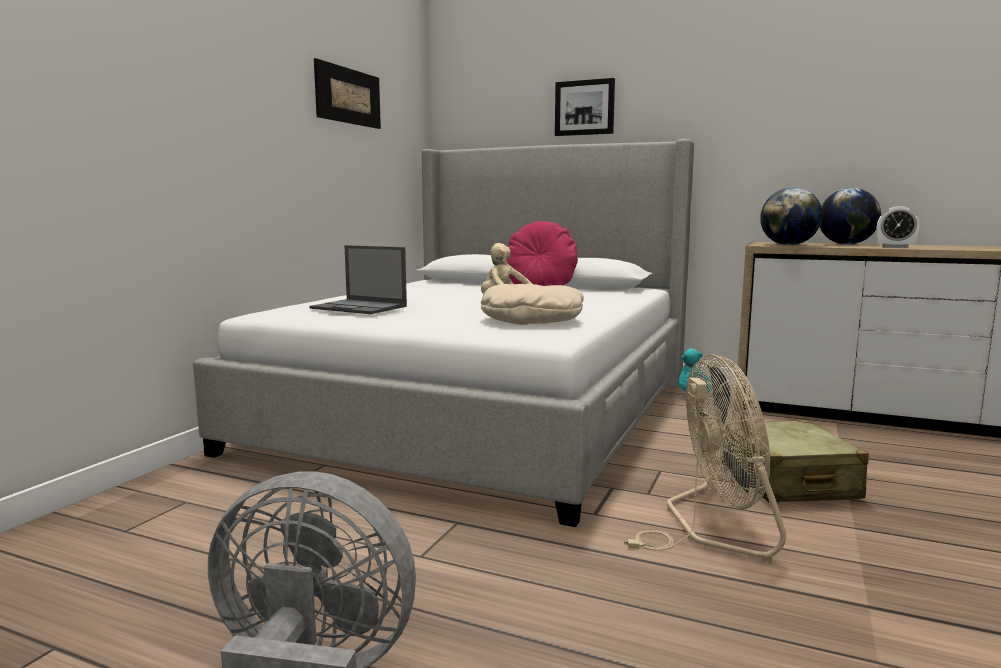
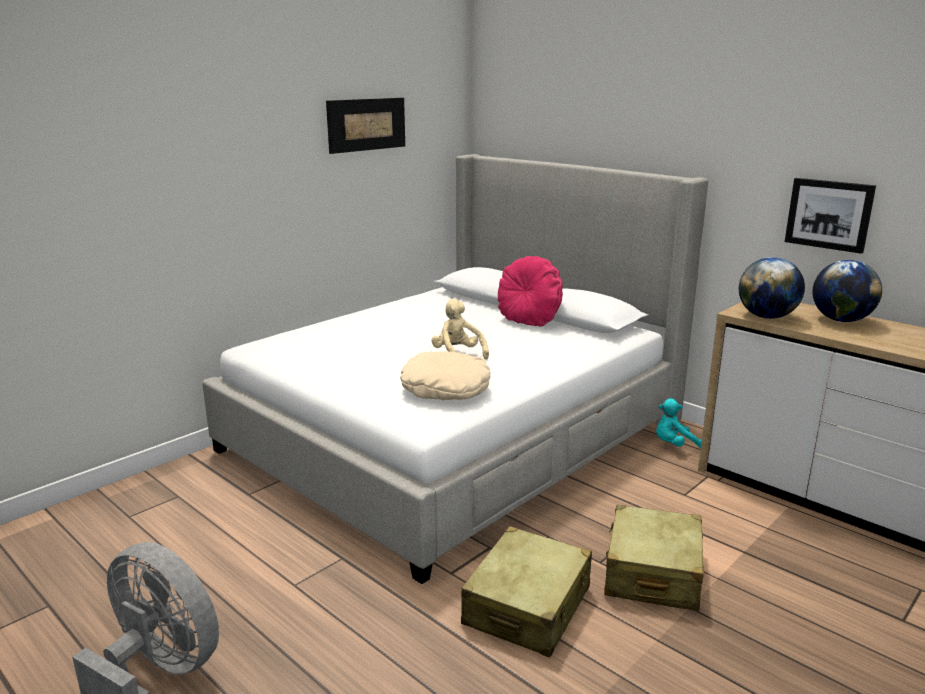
camera: 20 degrees right, 10 degrees up
(360, 307) = (328, 349): laptop -> none
(584, 108) = (608, 127): picture -> picture (829, 214)
(704, 526) = (527, 606): beige fan -> beige suitcase
(895, 247) = (874, 340): alarm clock -> none

